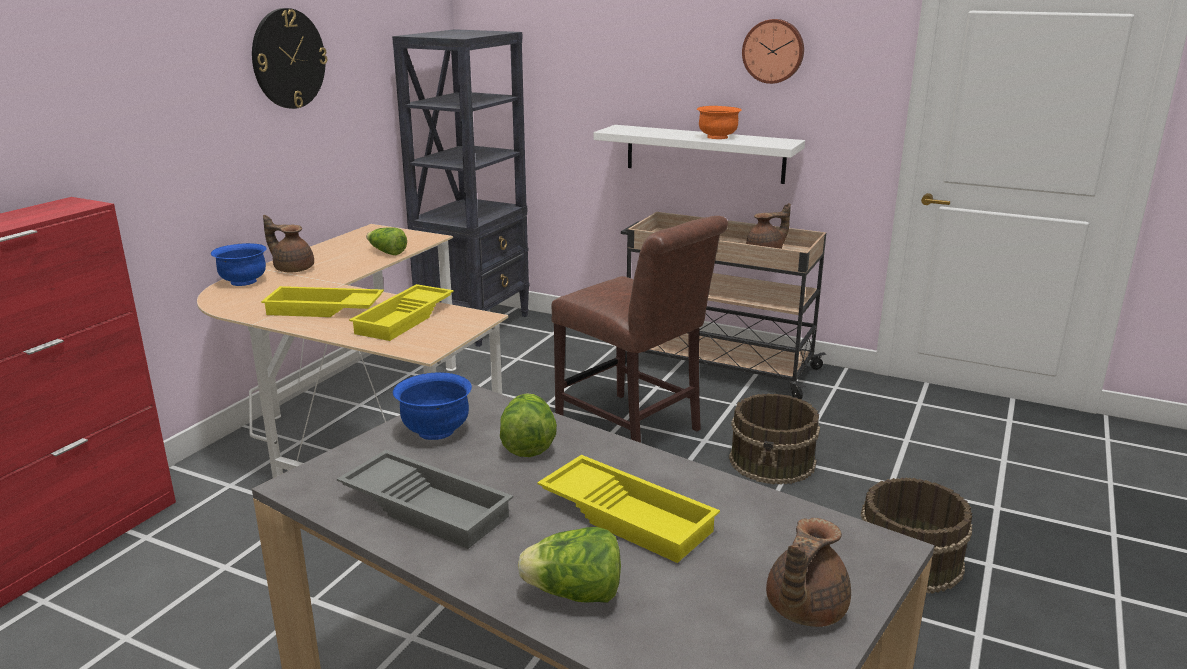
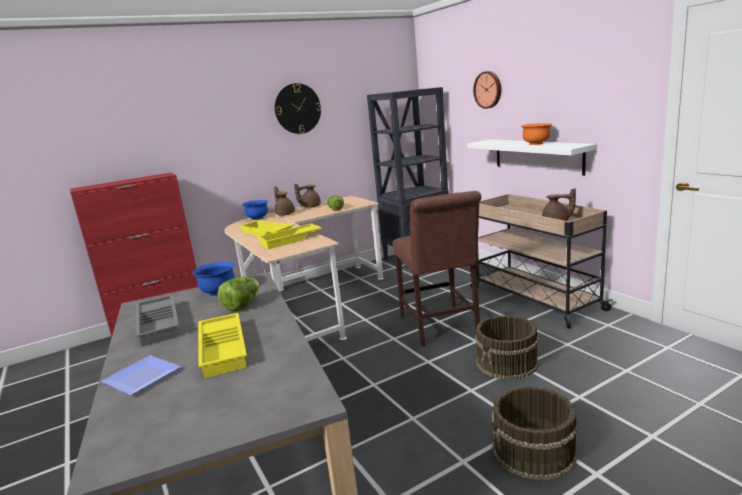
camera: 35 degrees right, 5 degrees down
(574, 594) = (141, 379): lettuce -> plate
(773, 51) = (574, 82): wall clock -> wall clock (488, 89)
(803, 610) = (214, 421): brown teapot -> brown teapot (310, 206)

